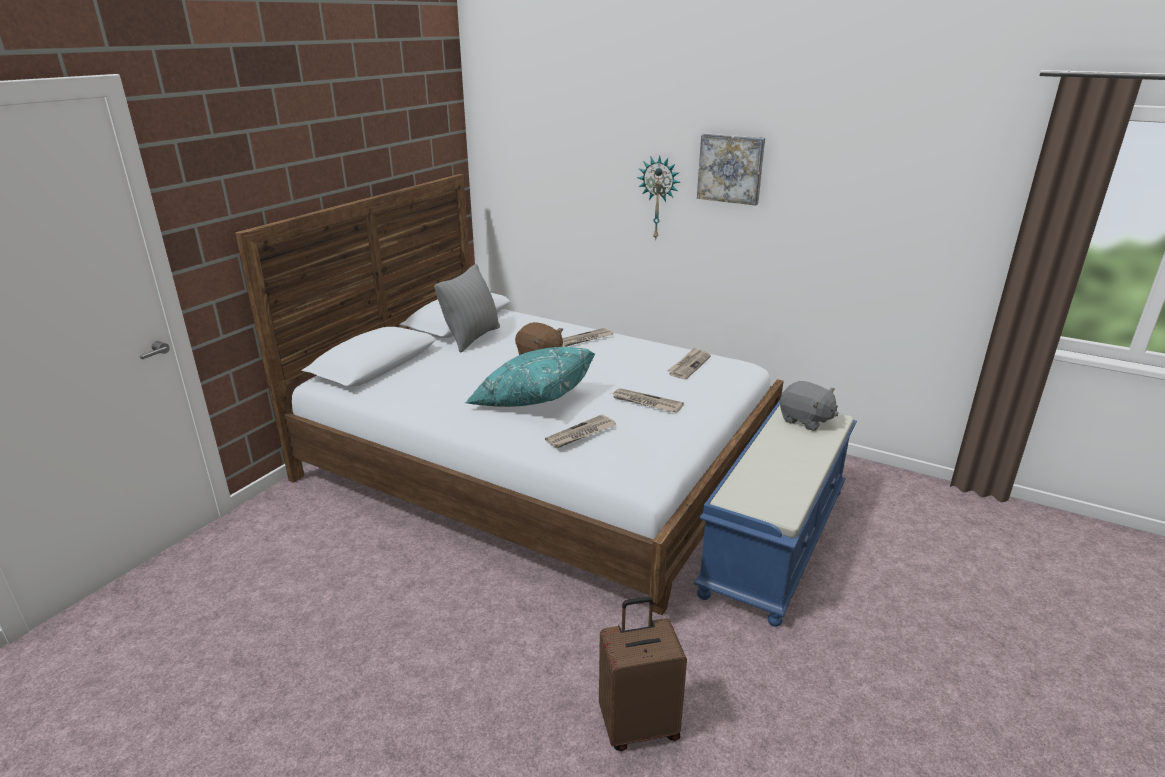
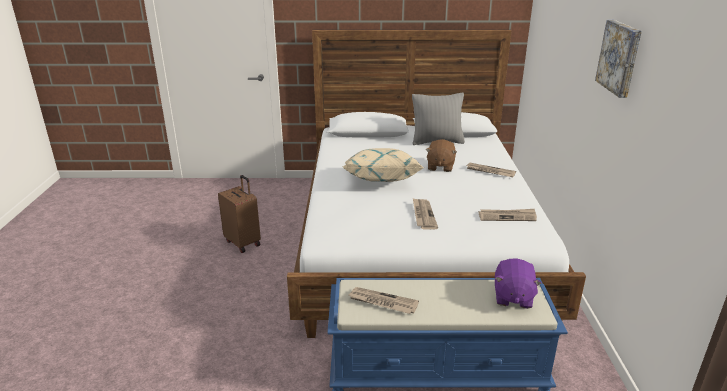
camera: 60 degrees right, 0 degrees up
(531, 398) = (380, 179): turquoise pillow -> beige pillow
(581, 434) = (351, 204): newspaper -> newspaper (382, 302)
(639, 725) = (209, 356): brown suitcase -> brown suitcase (243, 243)
(659, 198) = (585, 75): wall clock -> none
(805, 420) = (512, 297): grey plush toy -> purple plush toy

